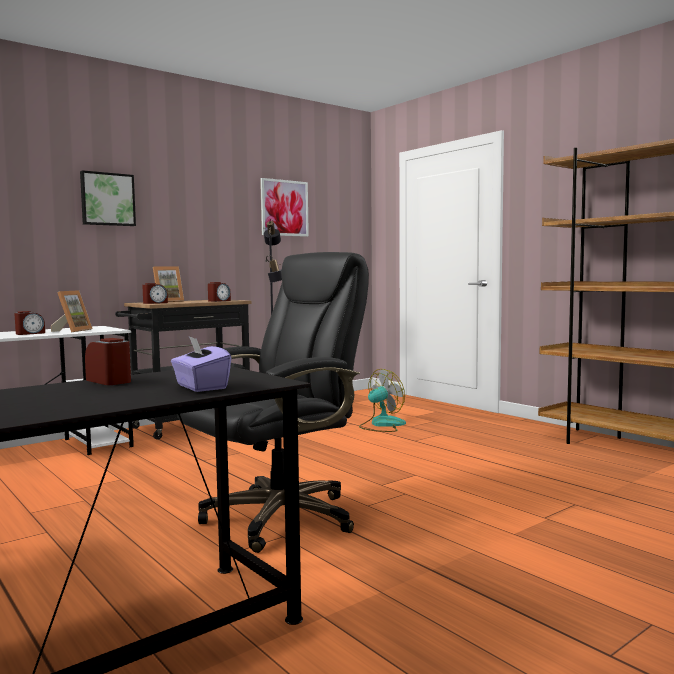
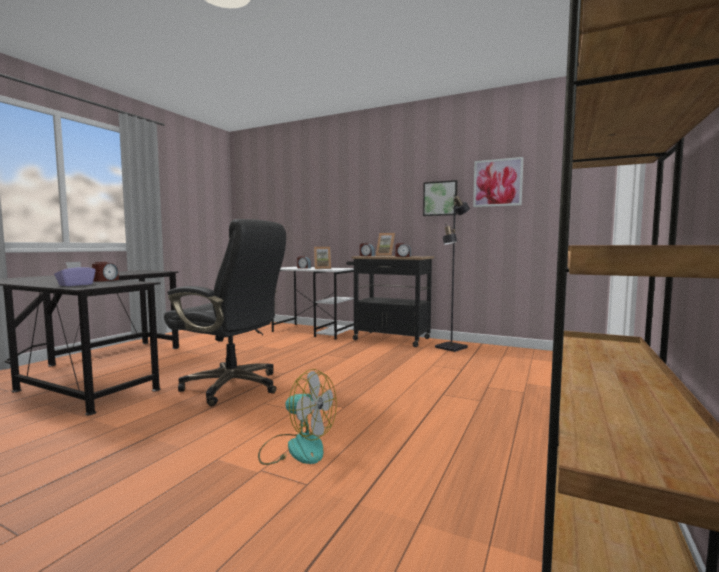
camera: 65 degrees right, 0 degrees up
(107, 199) = (364, 193): picture -> picture (440, 198)
(381, 425) = (473, 377): fan -> fan (296, 448)

